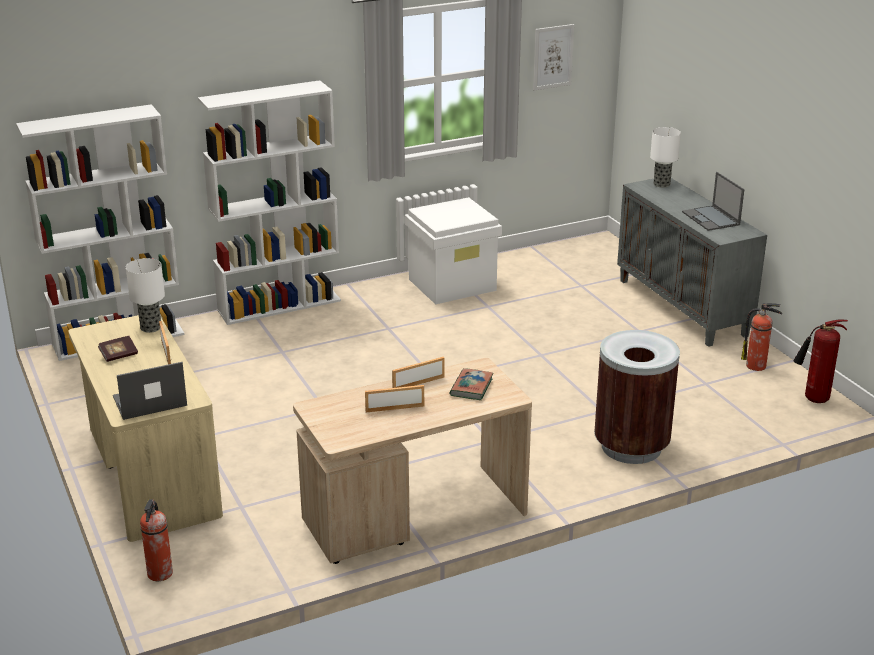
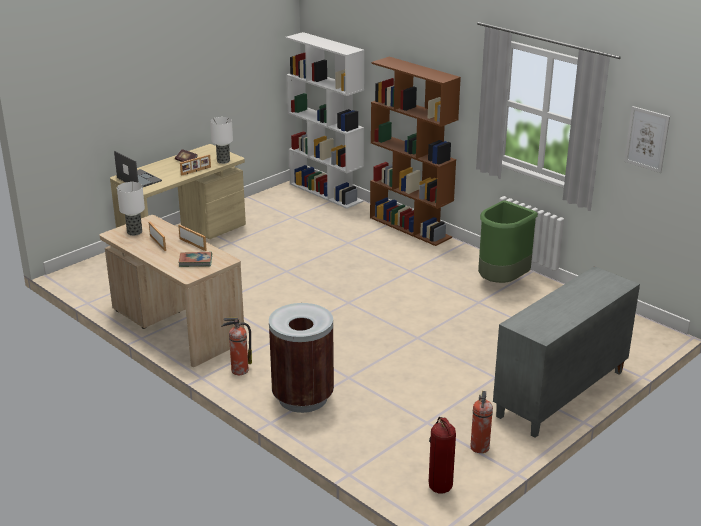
camera: 70 degrees right, 0 degrees up
(159, 574) = (92, 264): fire extinguisher -> fire extinguisher (238, 370)
(280, 305) = (411, 227): white bookcase -> brown bookcase
(452, 284) = (502, 281): white storage box -> green trash can
(662, 184) = (614, 283): table lamp -> table lamp (135, 232)
(711, 218) = (555, 314): laptop -> none

